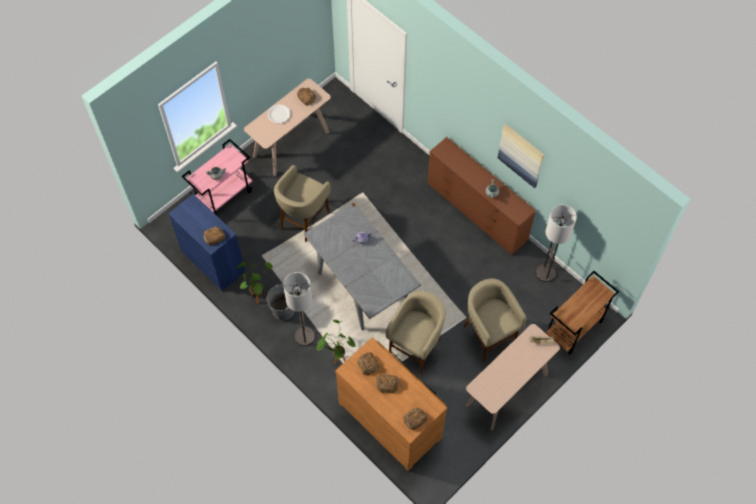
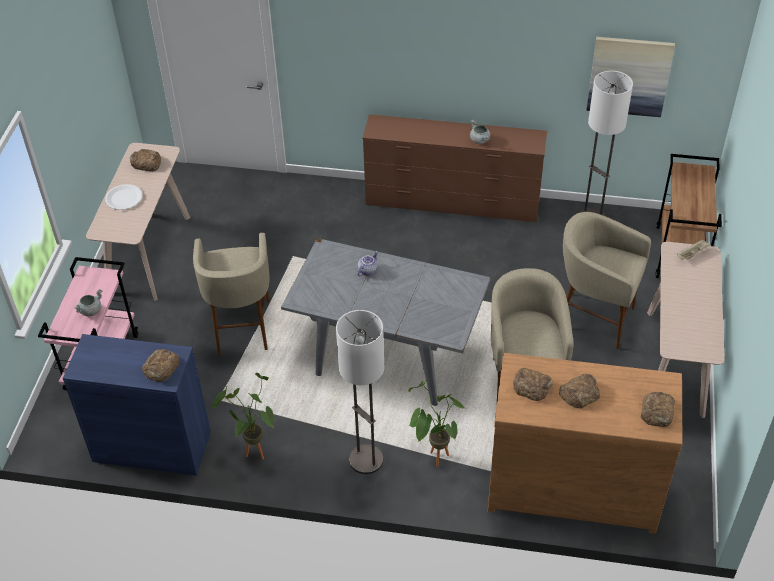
camera: 35 degrees left, 15 degrees down
(283, 310) = (308, 445): grey bucket -> none
(521, 155) = (507, 46): picture -> picture (629, 76)

